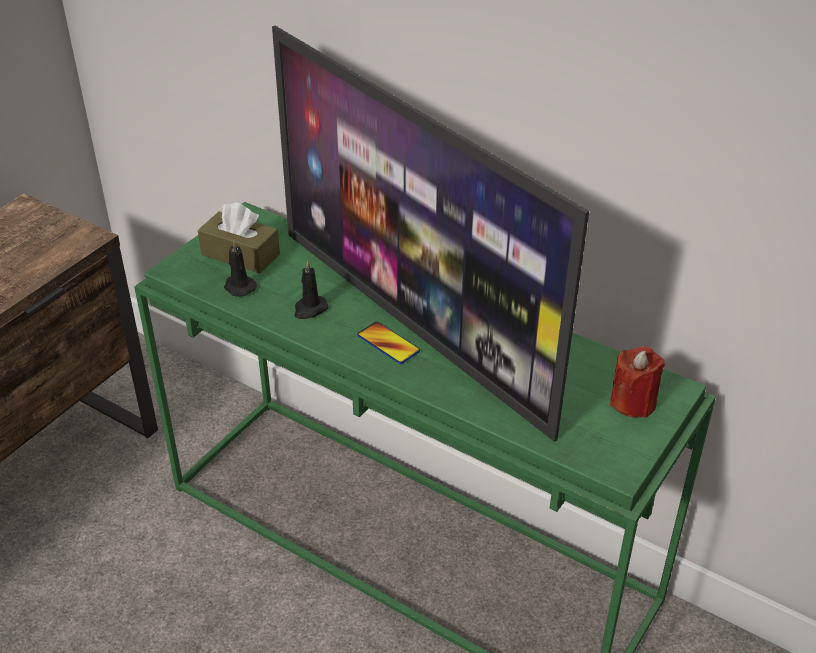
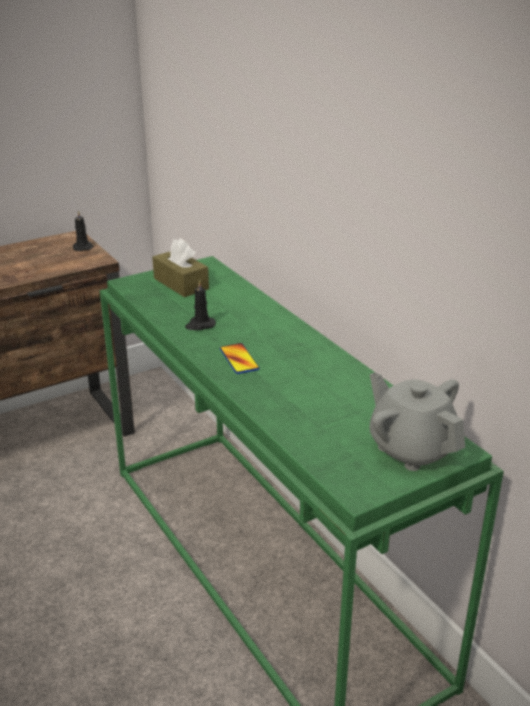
camera: 25 degrees right, 10 degrees down
(239, 287) = (162, 301): black candle -> black candle (82, 247)
(415, 325) = (270, 353): television -> none
(633, 402) = (411, 449): red candle -> grey teapot

